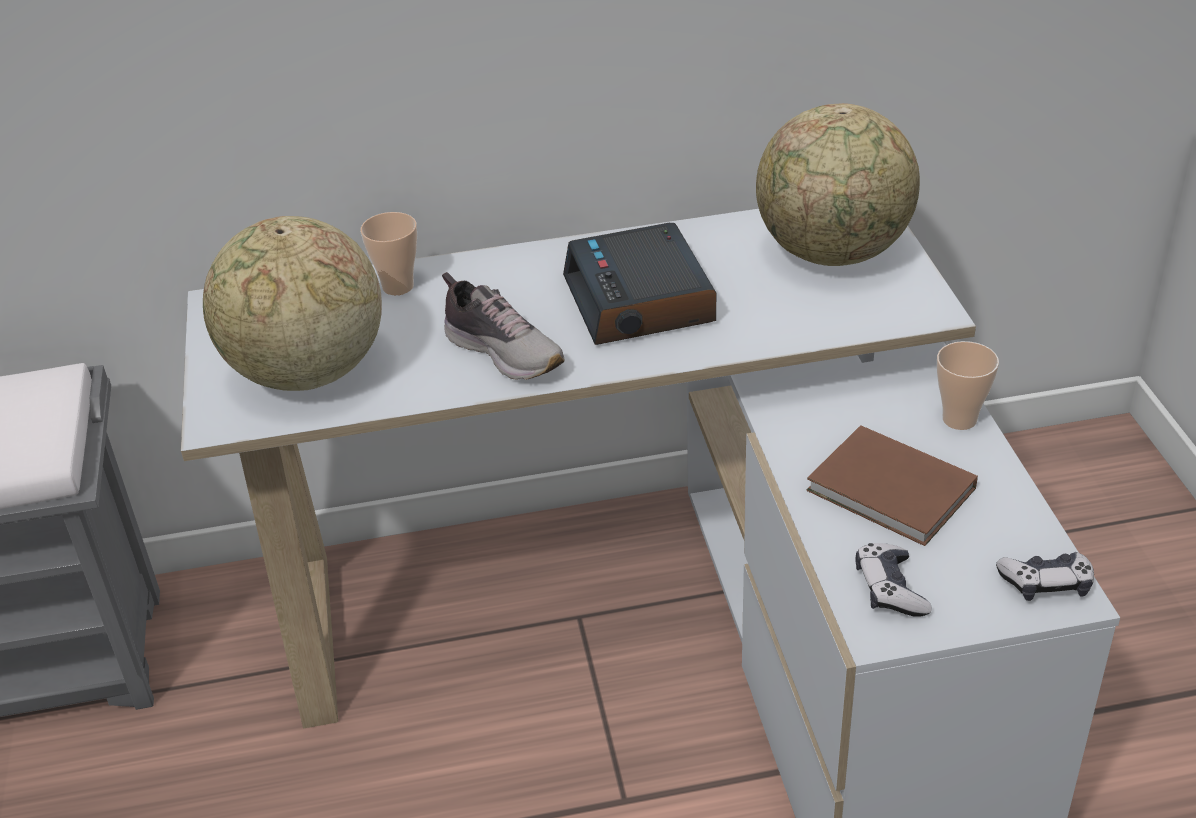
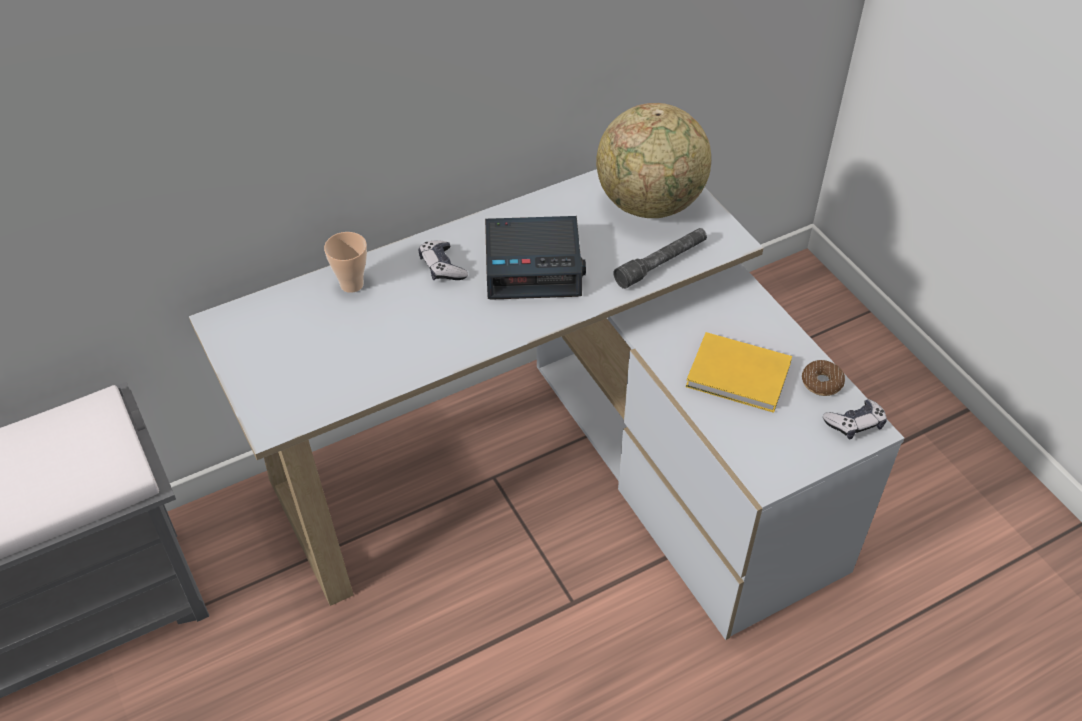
camera: 20 degrees left, 10 degrees up
(307, 373) = (319, 371): globe -> none
(504, 351) = (456, 326): shoe -> none
(641, 301) = (534, 266): alarm clock -> alarm clock turned 60 degrees counterclockwise
(818, 322) = (661, 263): none -> grey flashlight
(890, 589) = (763, 449): game controller -> game controller (442, 267)
(893, 492) = (740, 377): brown book -> yellow book
(959, 419) = (762, 313): cup -> none
(1015, 521) = (822, 382): none -> donut

